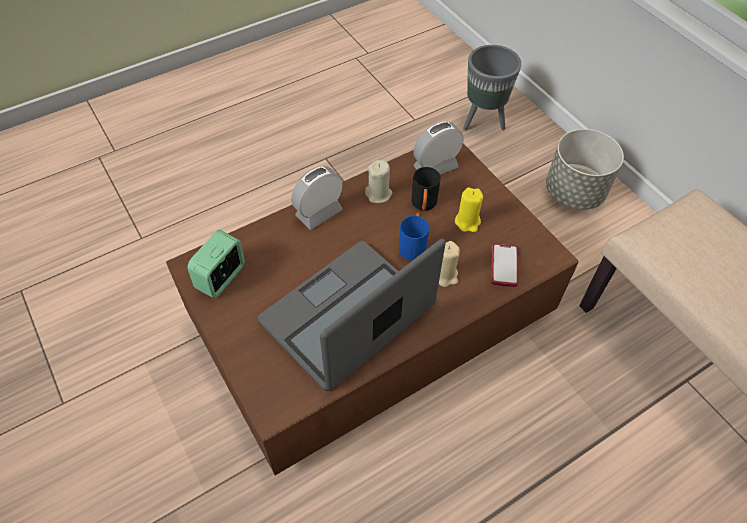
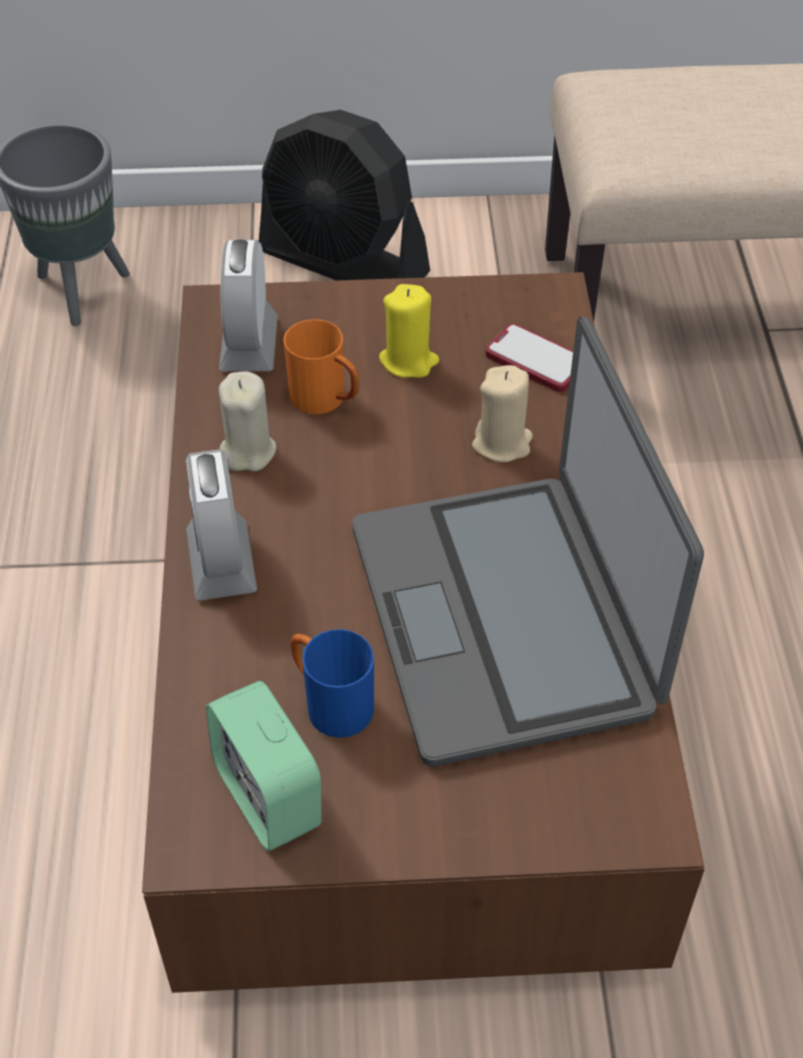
camera: 60 degrees left, 5 degrees down
(413, 245) = (407, 456): blue mug -> blue mug (330, 703)
(423, 205) = (326, 401): black mug -> orange mug
(574, 193) = (344, 263): grey planter -> black fan

